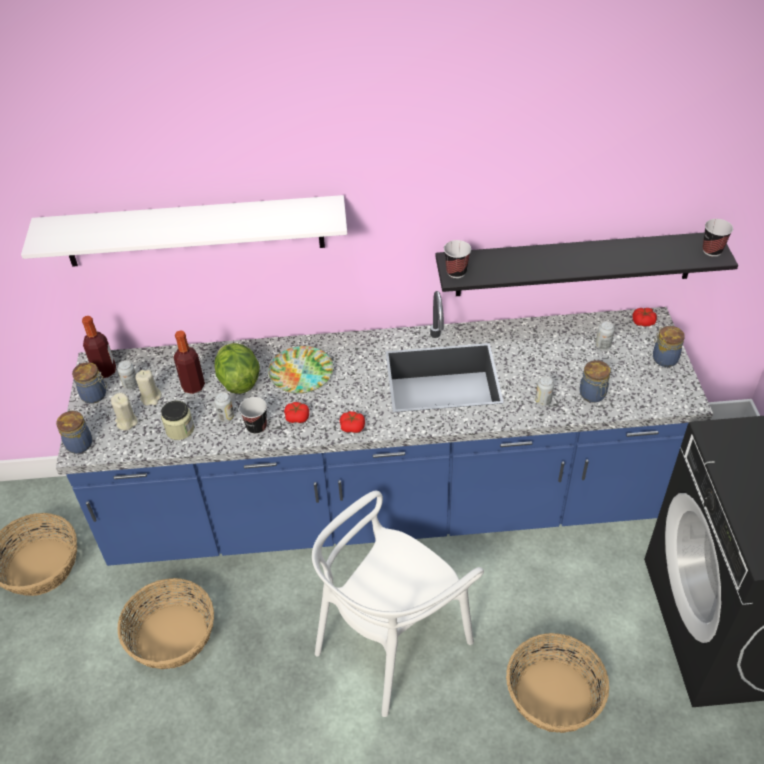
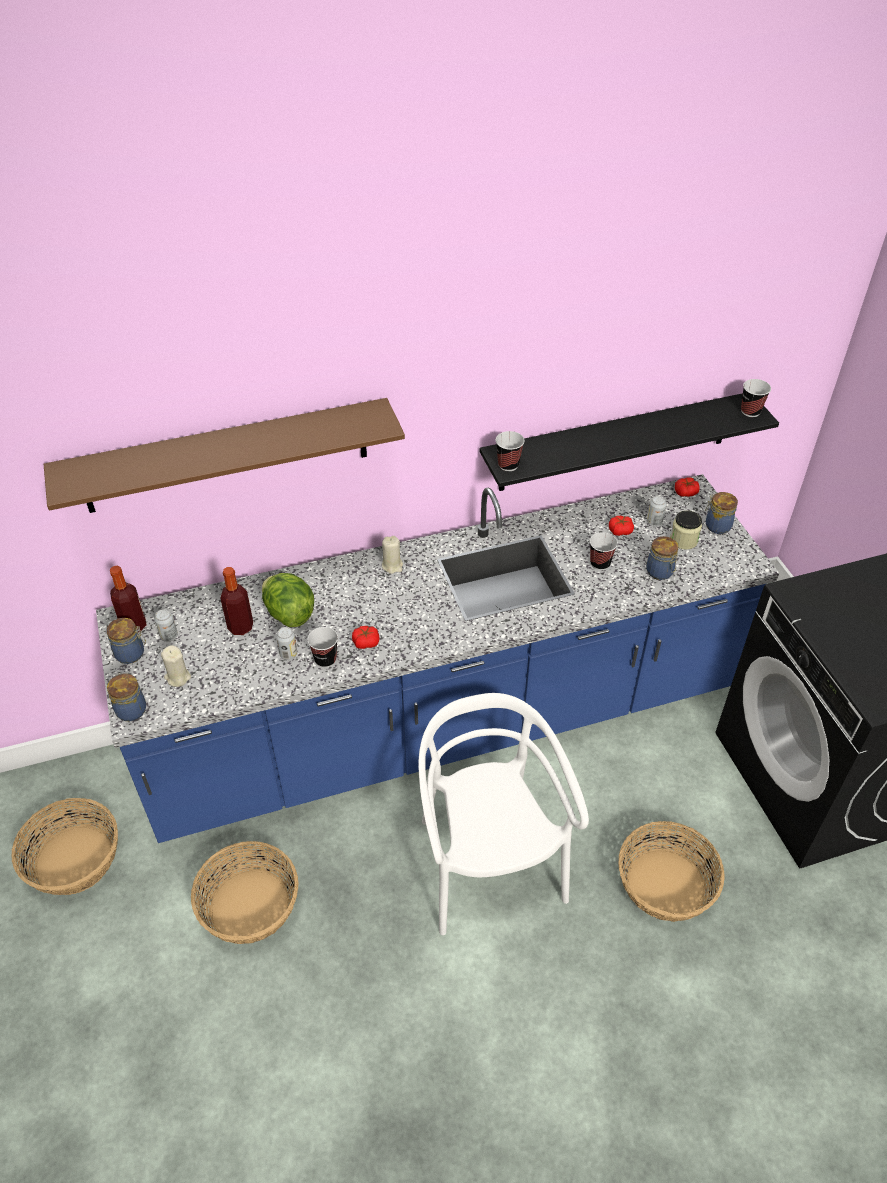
camera: 15 degrees left, 0 degrees up
(151, 397) = (196, 646): beige candle -> beige candle (392, 565)
(180, 429) = (241, 676): jar -> jar (683, 540)
(194, 231) = (226, 456): white shelf -> brown shelf
(302, 373) = (355, 595): plate -> none
(352, 427) = (428, 643): tomato -> tomato (620, 530)
(391, 642) = (488, 864): white chair -> white chair turned 135 degrees clockwise
(537, 378) = (600, 563): none -> cup
(543, 401) = (613, 586): can -> none

